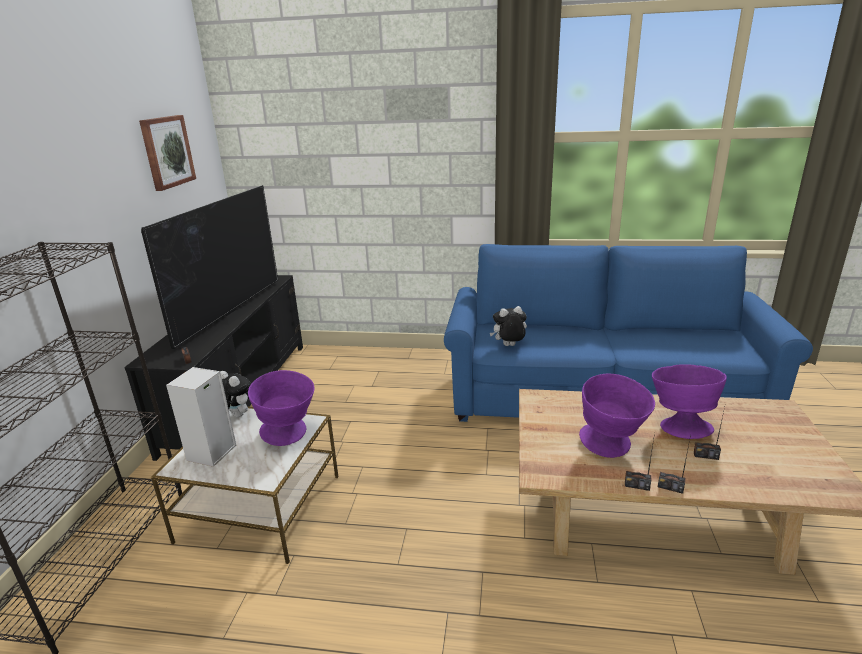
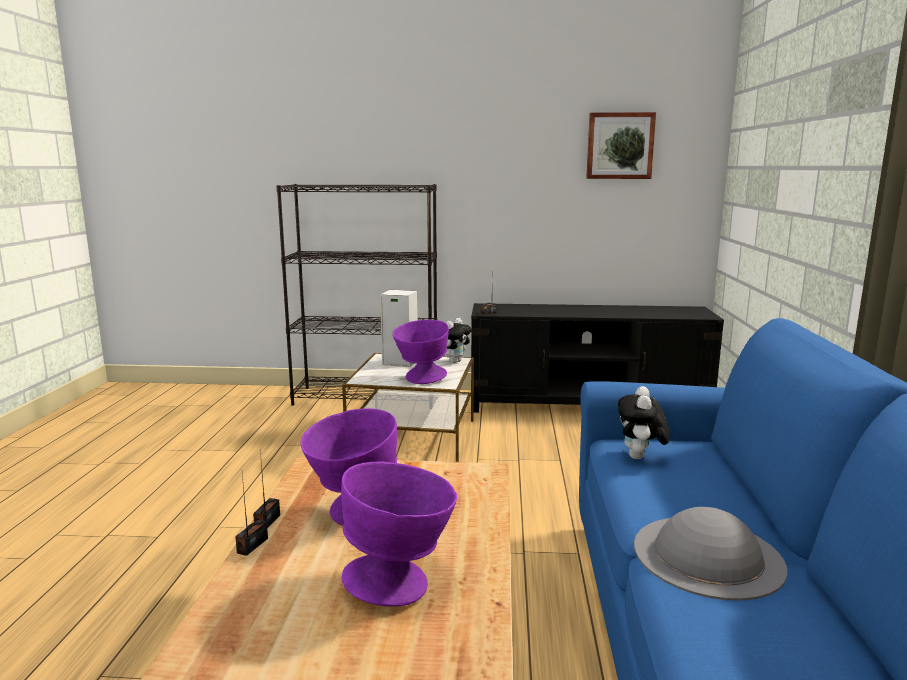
camera: 85 degrees right, 10 degrees down
(231, 313) = (592, 312): television -> none
(509, 346) = (640, 458): plush toy -> plush toy turned 150 degrees counterclockwise
(616, 344) = (707, 555): none -> grey hat
(705, 455) = (311, 592): radio -> none

